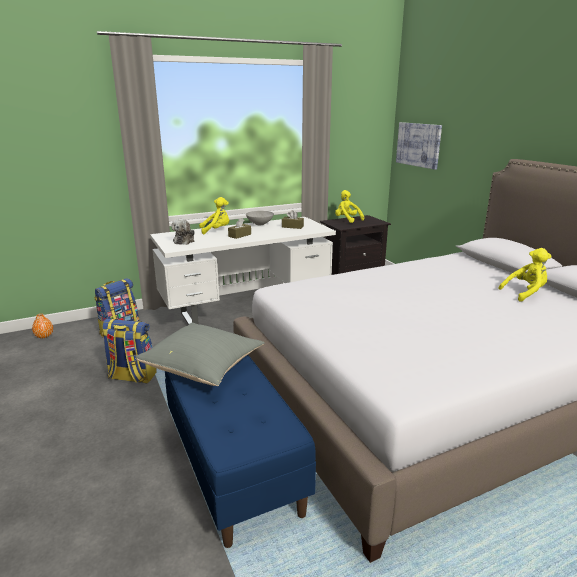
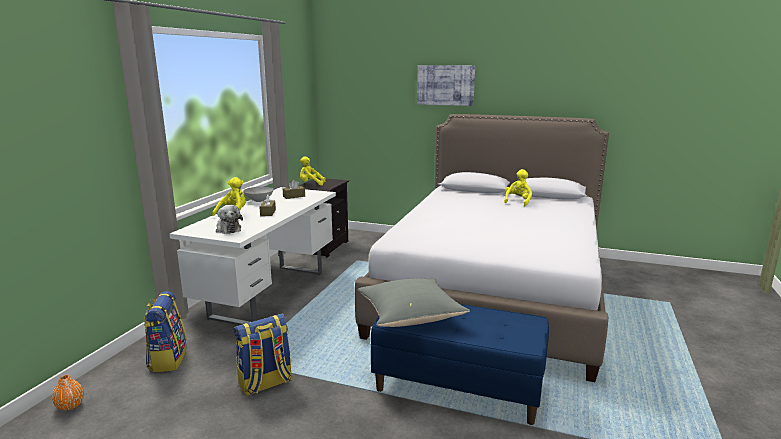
camera: 45 degrees left, 5 degrees down
(418, 145) = (348, 110): picture -> picture (445, 85)

